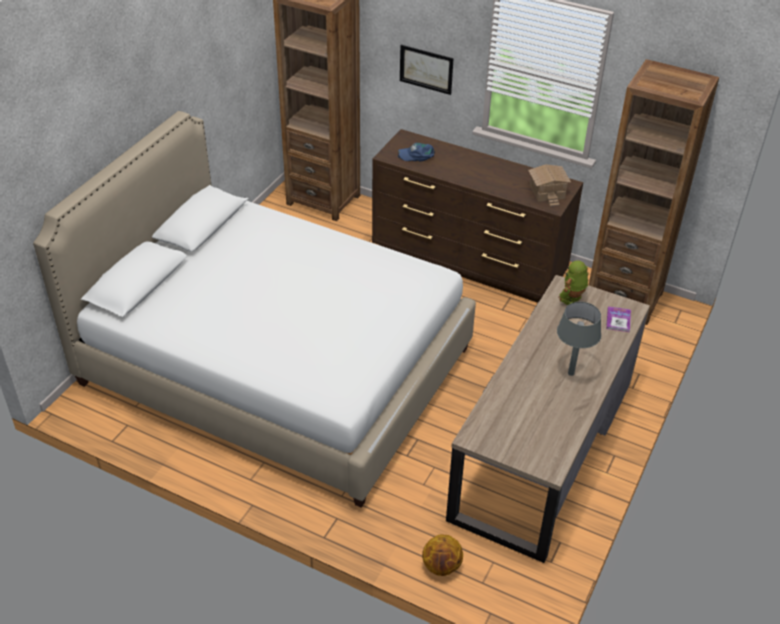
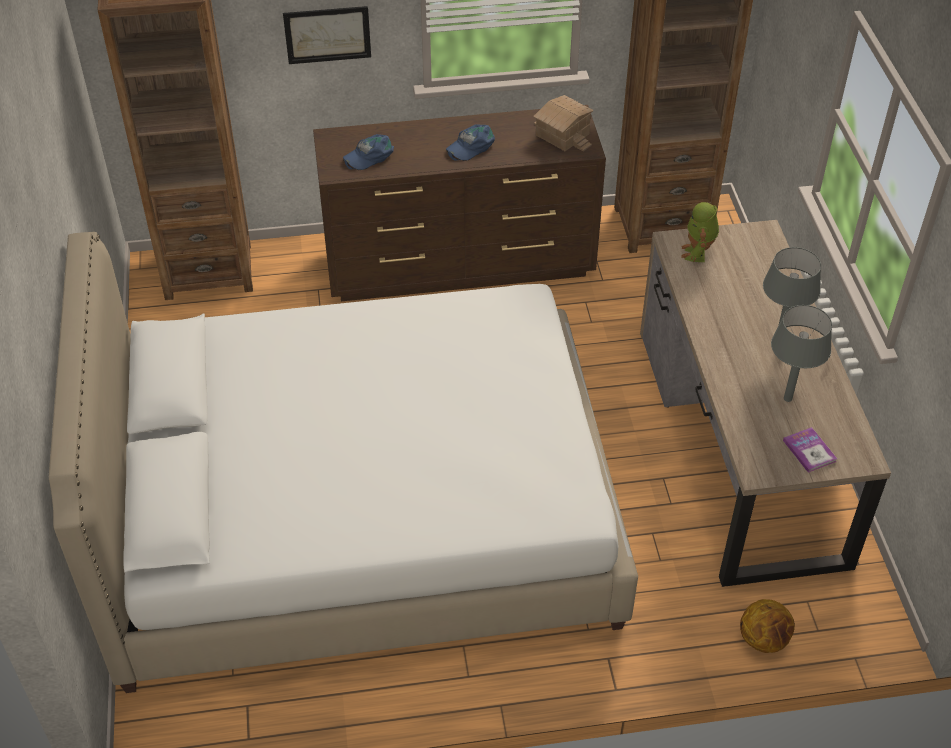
camera: 35 degrees left, 5 degrees up
(482, 174) = (470, 146): none -> blue cap
(538, 408) = (787, 398): none -> grey table lamp
(618, 320) = (764, 253): book -> book (809, 451)

